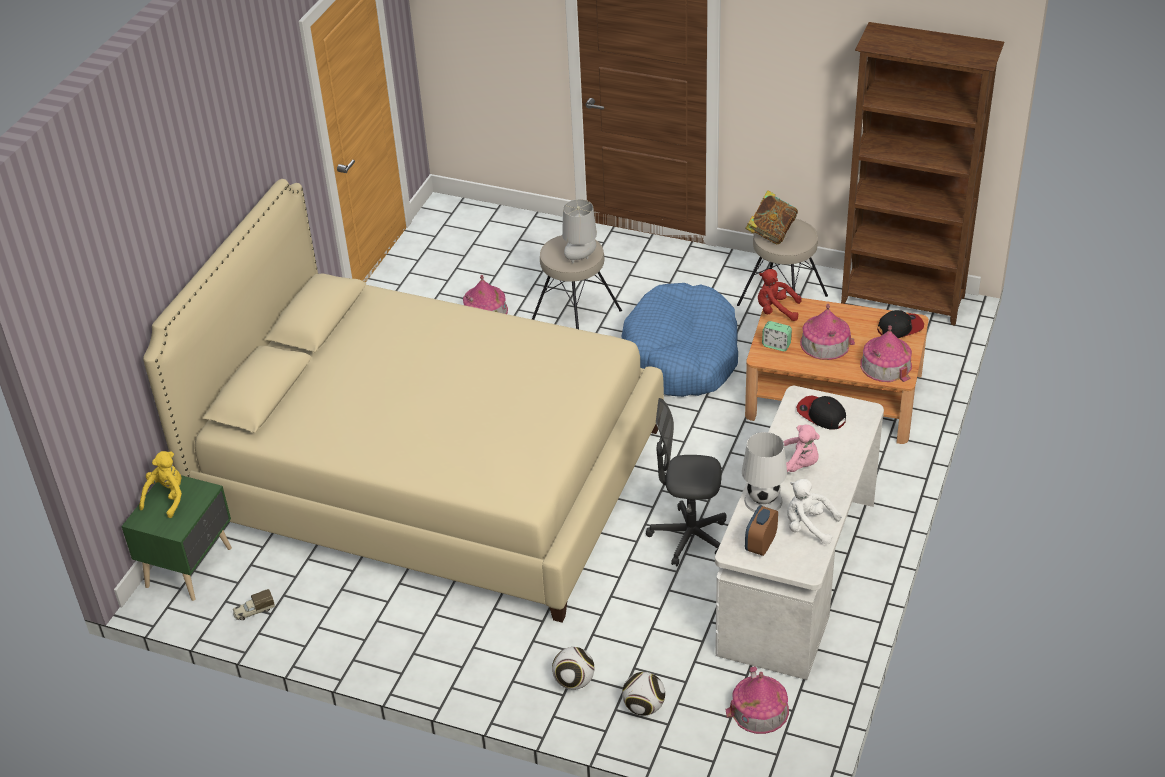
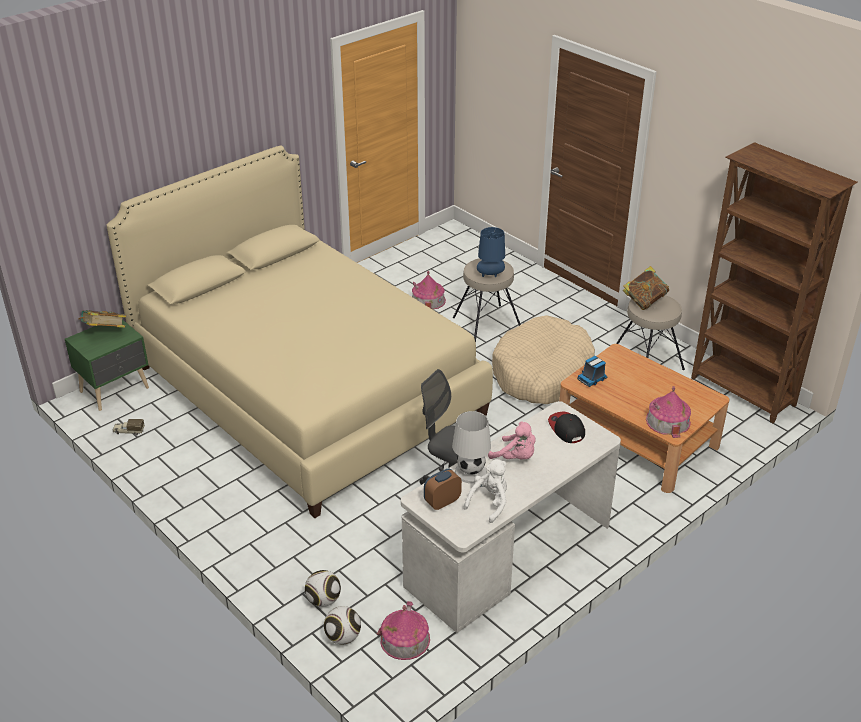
camera: 25 degrees right, 5 degrees down
(167, 498) = (105, 332): yellow plush toy -> book
(574, 681) = (290, 561): football -> football (343, 637)
(580, 258) = (490, 275): grey table lamp -> blue table lamp
(682, 356) = (542, 373): blue dog bed -> beige dog bed
(776, 310) = (611, 355): red plush toy -> none
(776, 345) = (592, 379): alarm clock -> toy truck
(808, 526) = (489, 503): white plush toy -> white plush toy turned 75 degrees clockwise
(825, 343) = (631, 390): toy house -> none
(900, 327) = (700, 399): cap -> none

